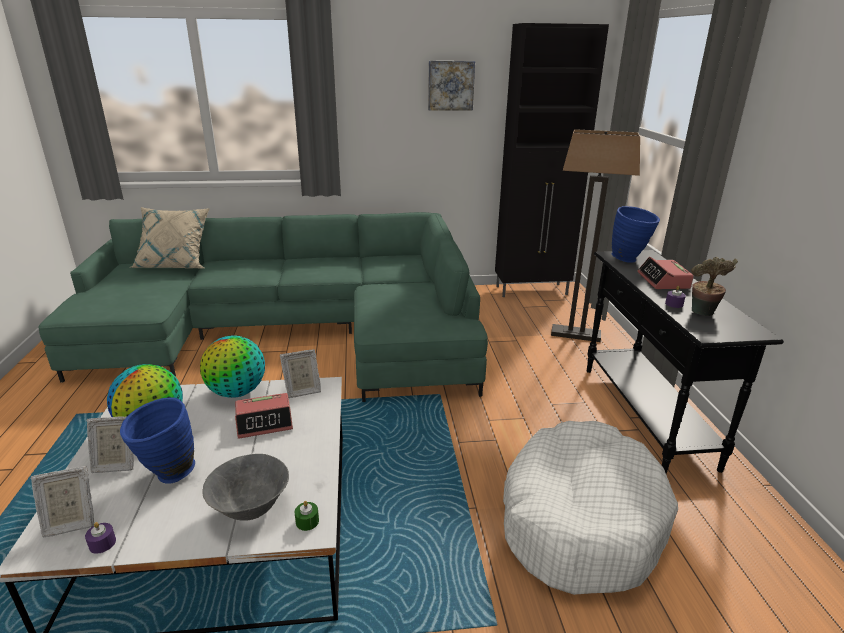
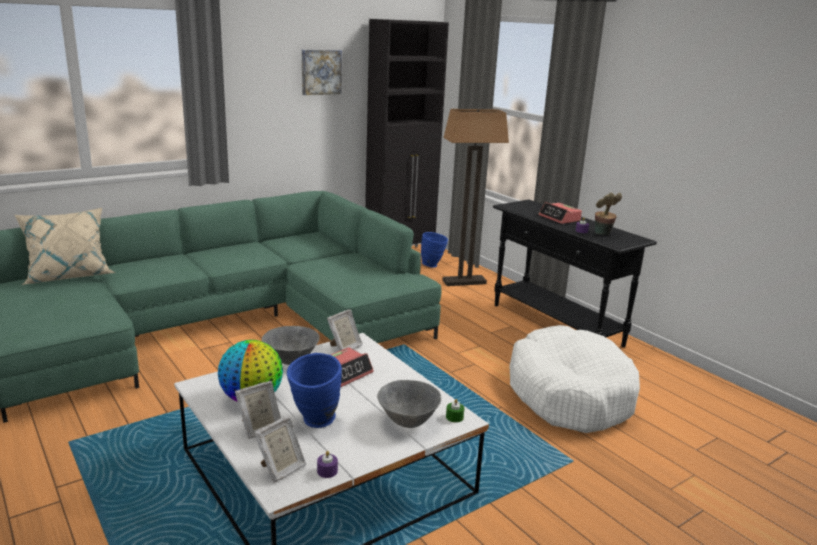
camera: 30 degrees left, 5 degrees down
(237, 392) = (291, 361): globe -> grey bowl
(629, 260) = (523, 207): blue vase -> blue vase (433, 265)

